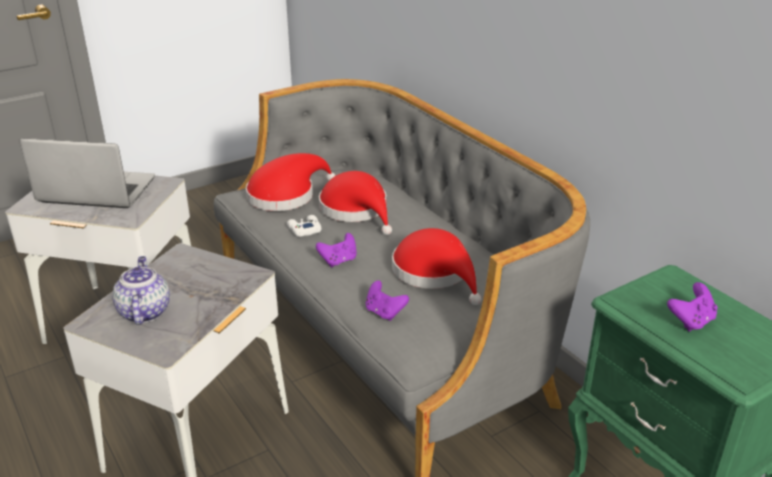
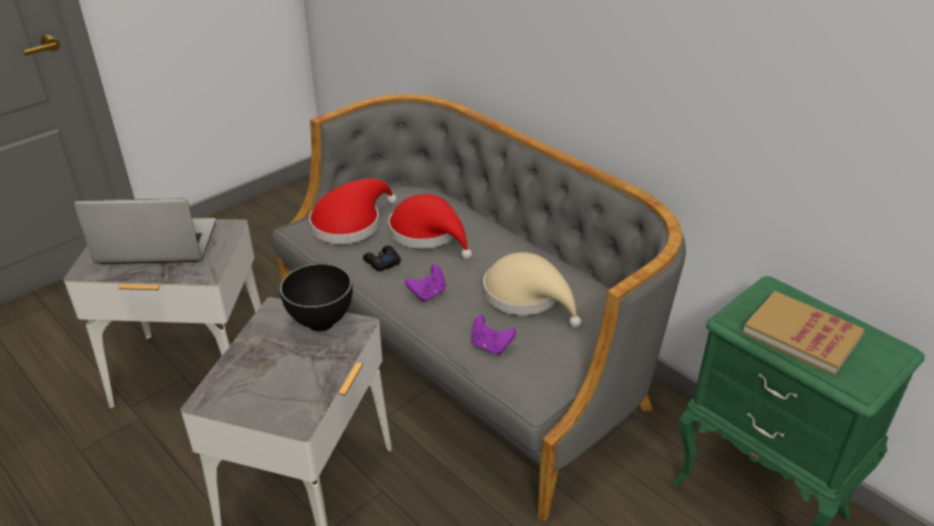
camera: 10 degrees left, 5 degrees up
(144, 311) = (260, 381): teapot -> none
(217, 271) = (320, 325): none -> black bowl
(304, 230) = (382, 262): white game controller -> black game controller
(435, 273) = (527, 296): red hat -> beige hat
(691, 321) = (802, 335): purple game controller -> book

